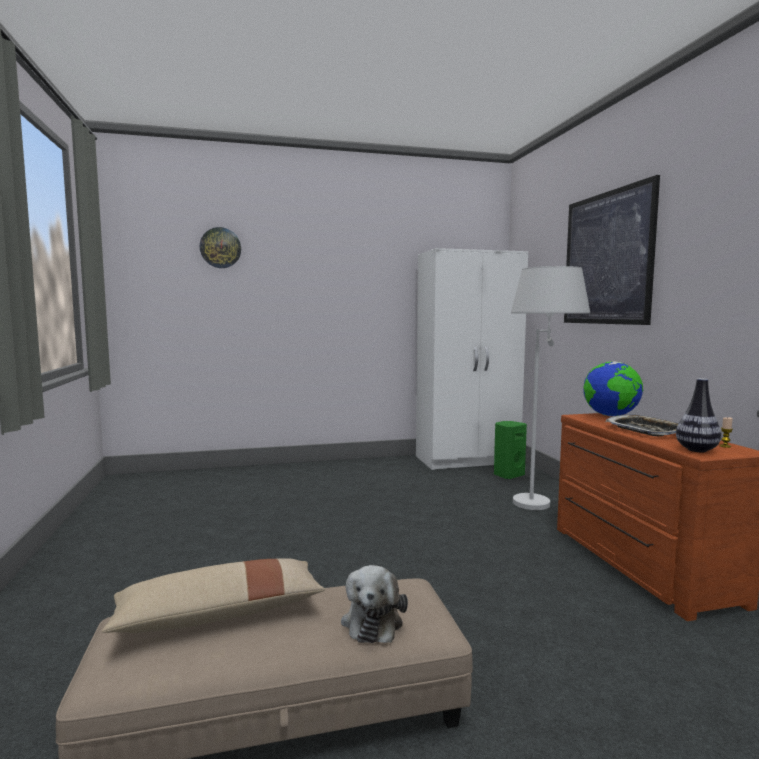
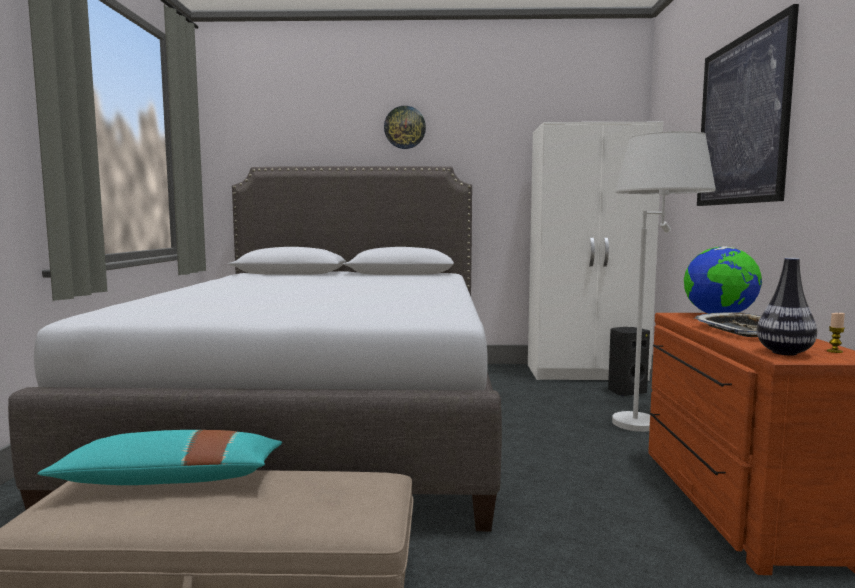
camera: 15 degrees right, 0 degrees up
(220, 248) = (317, 132): wall clock -> wall clock (405, 127)
(220, 614) = (172, 480): beige pillow -> turquoise pillow
(266, 523) = (323, 417): none -> grey bed
(373, 621) = (310, 505): plush toy -> none
(508, 475) = (626, 392): green speaker -> black speaker

